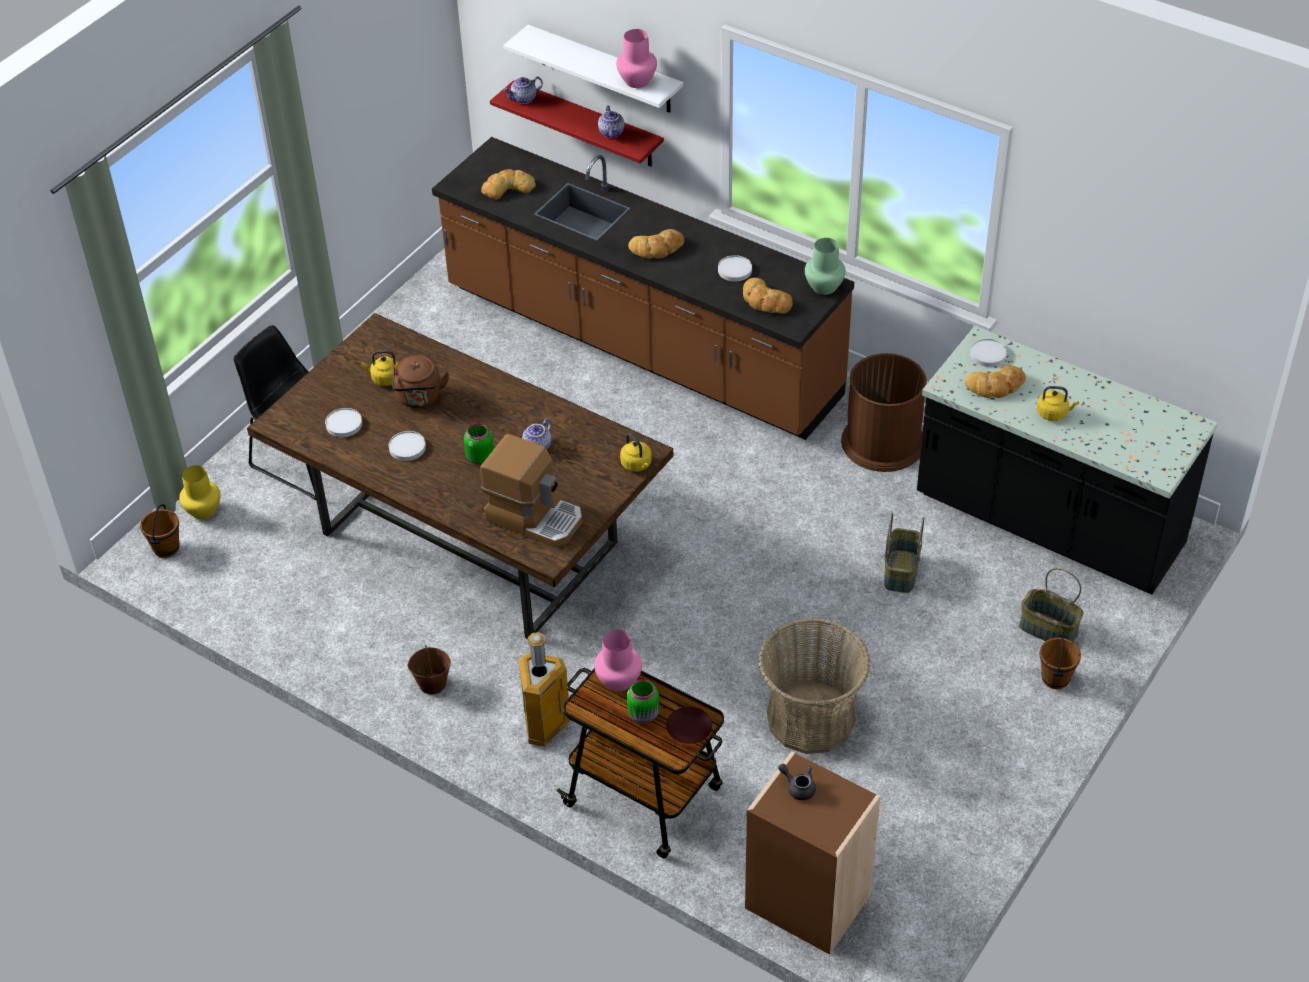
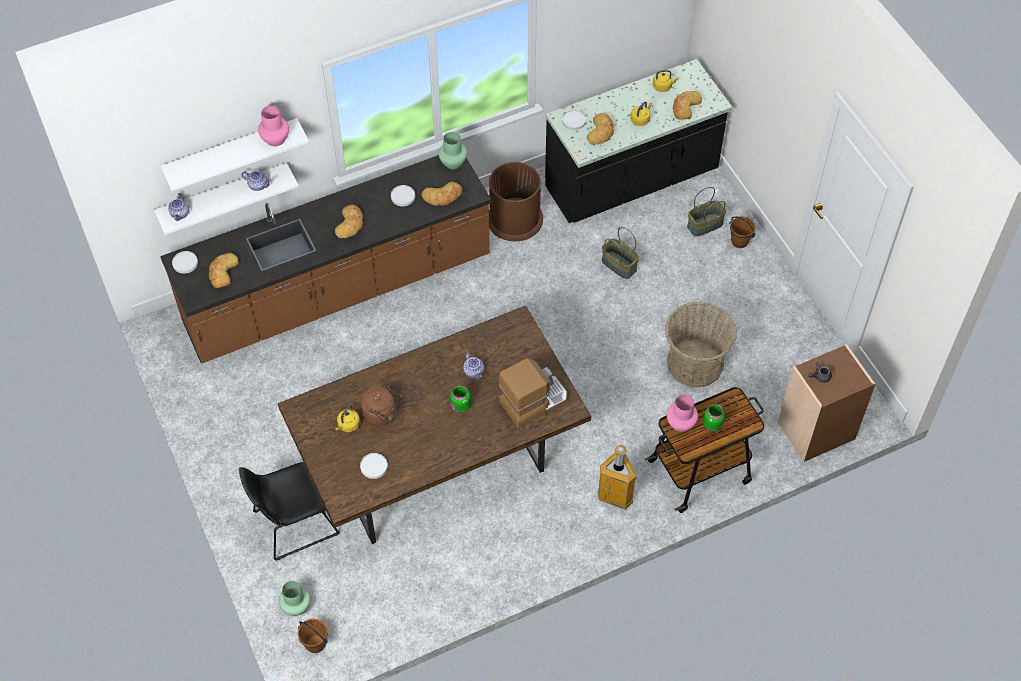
camera: 60 degrees left, 10 degrees up
(204, 511) = (297, 606): yellow vase -> green vase
(407, 448) = (422, 441): white plate -> white plate (185, 263)
(432, 684) = (543, 539): brown bucket -> none
(588, 124) = (223, 195): red shelf -> white shelf
(637, 465) = (527, 329): yellow kettle -> yellow kettle (663, 86)
(688, 729) = (737, 408): brown plate -> none
(1120, 446) = (685, 107): none -> bread

